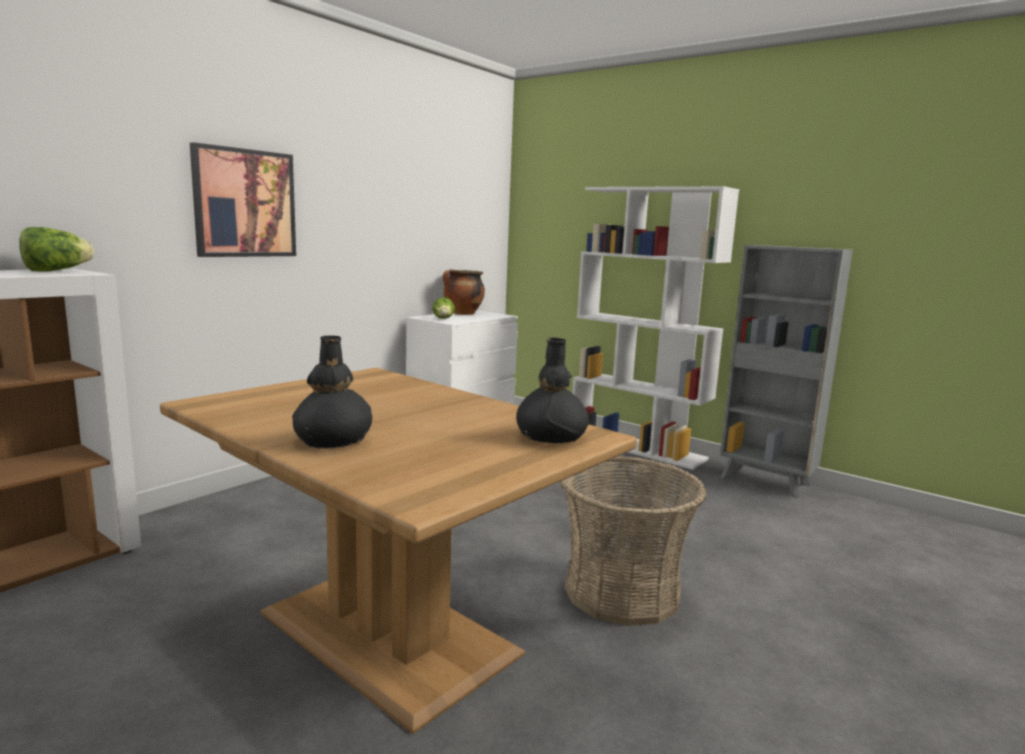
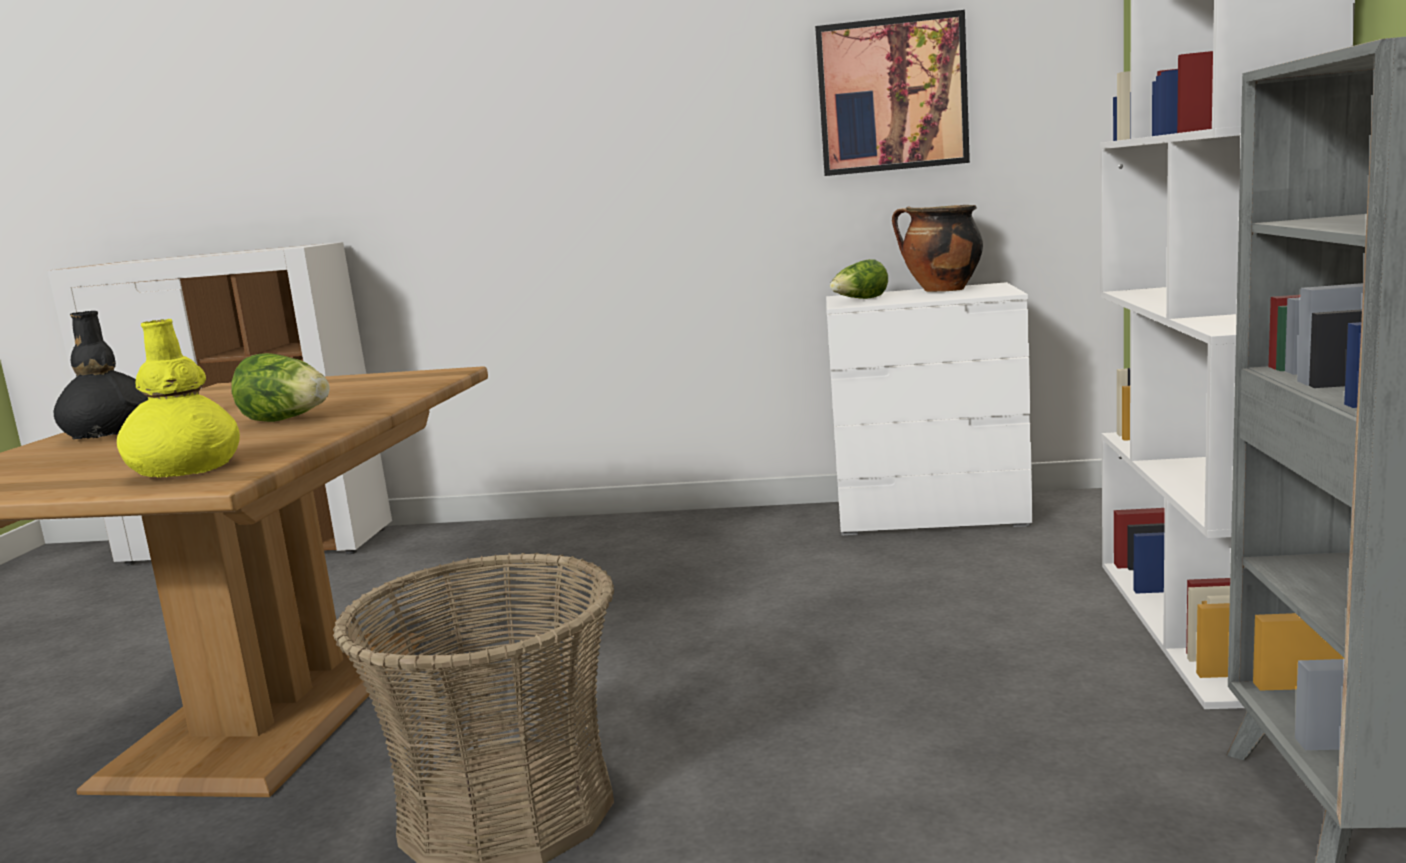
camera: 60 degrees right, 0 degrees up
(56, 271) = (298, 246): lettuce -> lettuce (287, 420)
(244, 203) = (528, 143): picture -> picture (892, 95)
(550, 437) = (186, 469): black vase -> yellow vase

